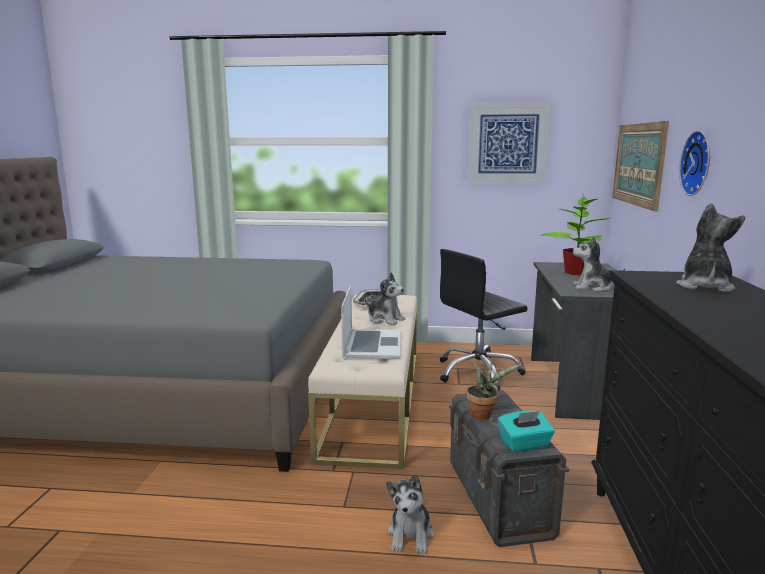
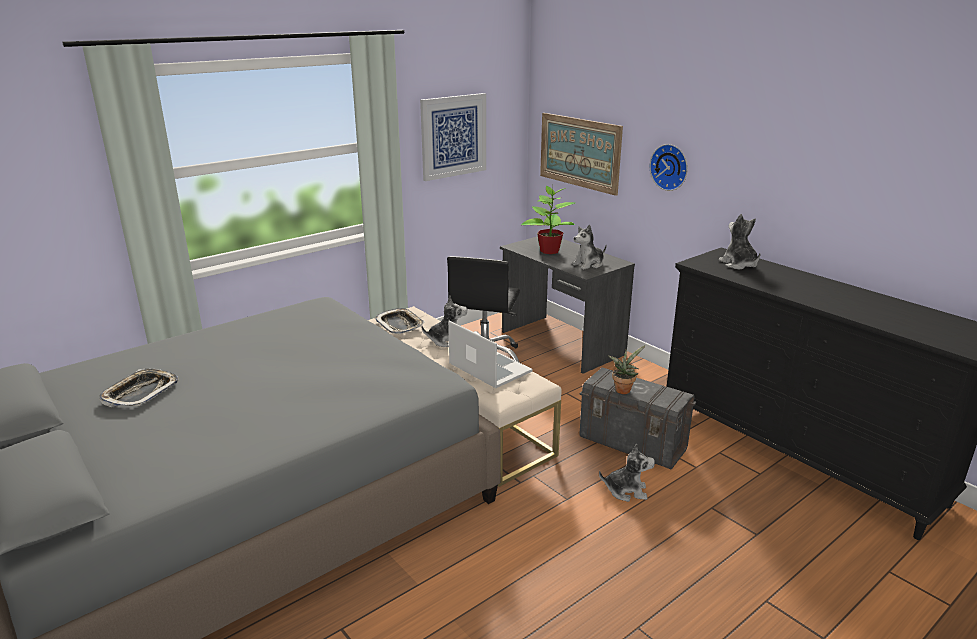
camera: 45 degrees left, 10 degrees up
(114, 272) = (140, 393): none -> tray
(410, 535) = (626, 491): plush toy -> plush toy turned 45 degrees counterclockwise
(524, 444) = (671, 397): turquoise tissue box -> none

